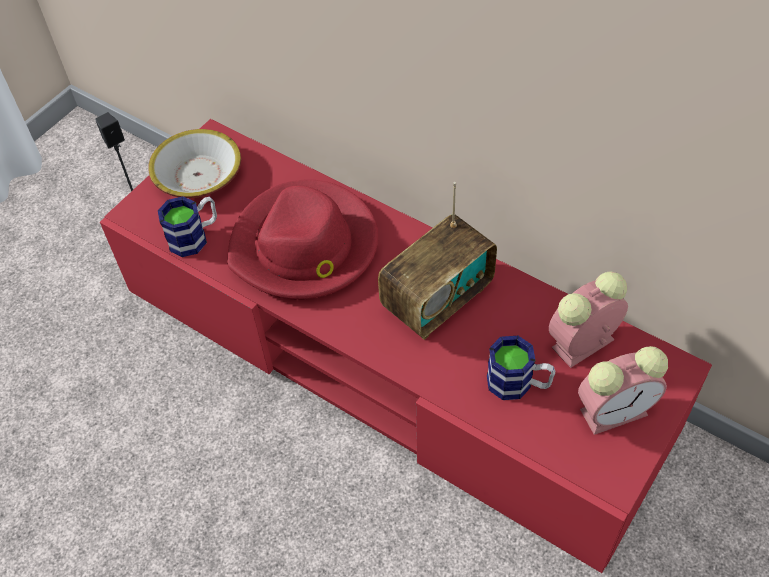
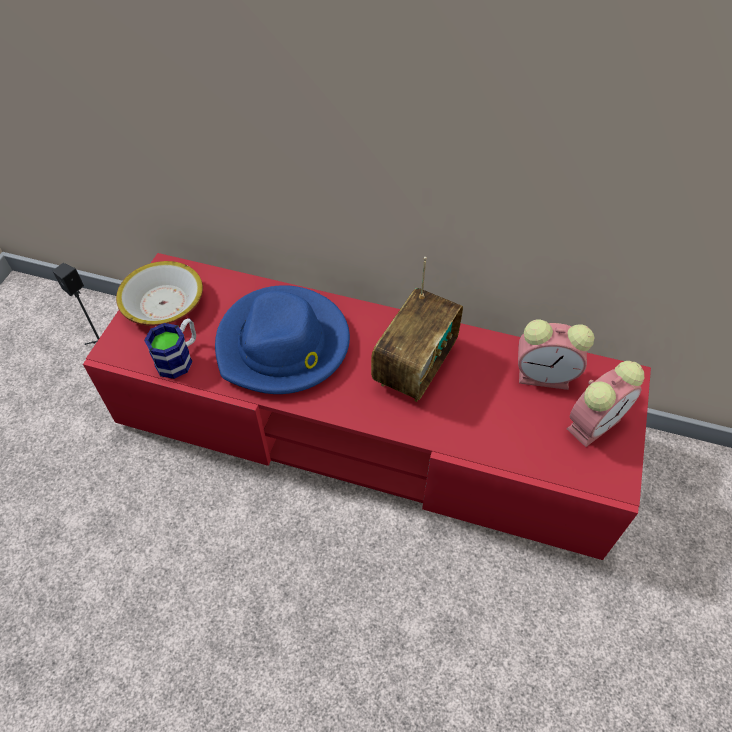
camera: 20 degrees left, 0 degrees up
(305, 246) = (283, 345): red hat -> blue hat
(518, 384) = (509, 420): mug -> none
(581, 345) = (546, 376): alarm clock -> alarm clock turned 120 degrees counterclockwise

